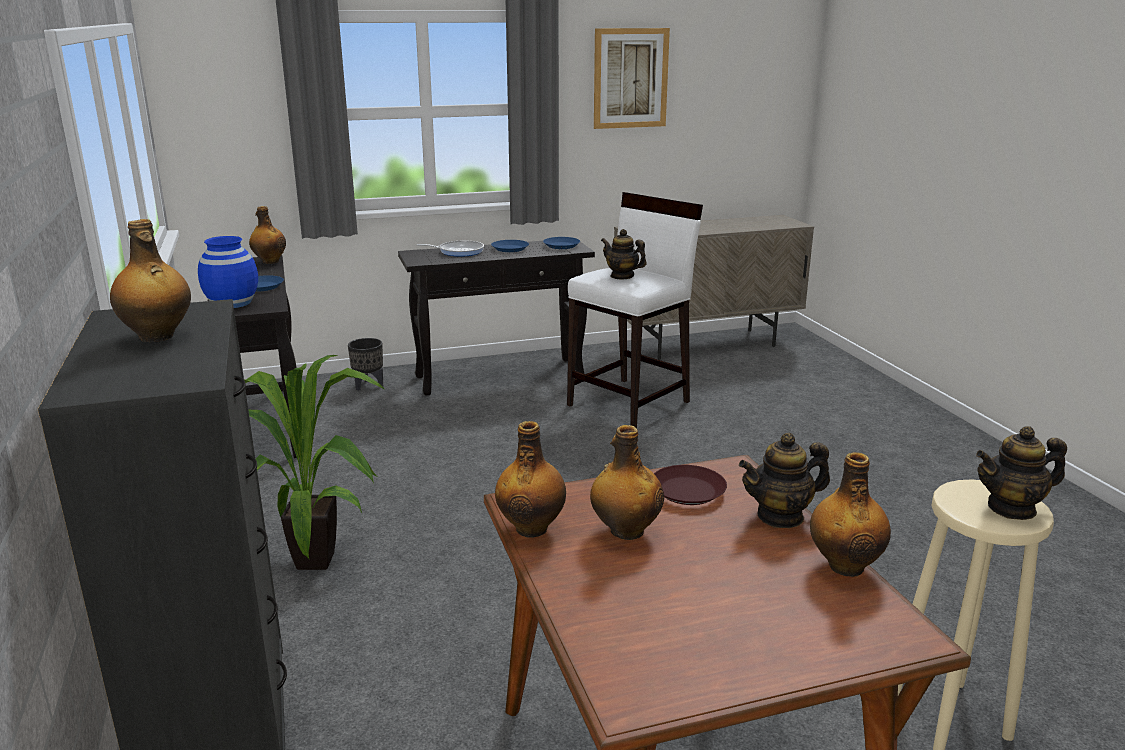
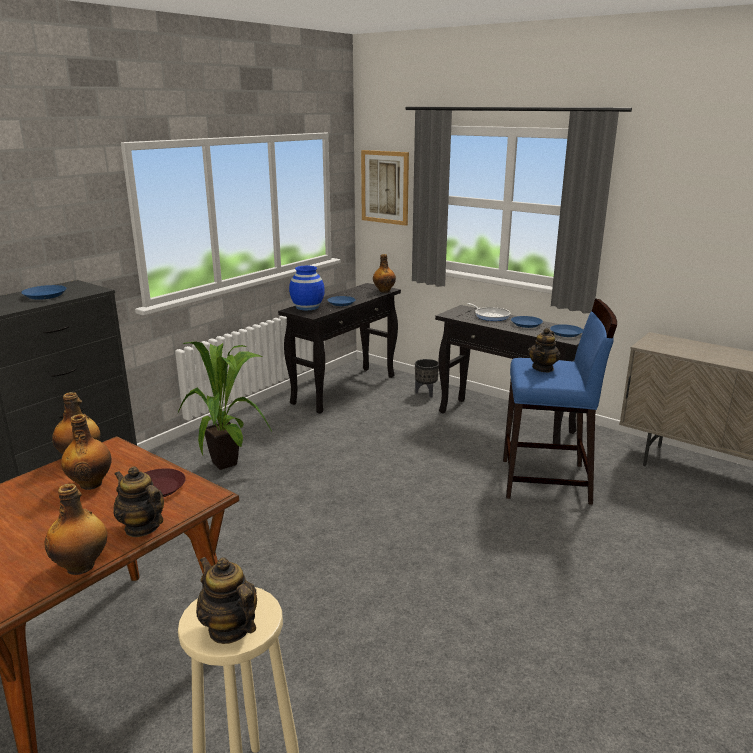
camera: 55 degrees right, 0 degrees up
(157, 337) = (44, 295): bottle -> blue plate
(622, 276) = (543, 368): teapot -> teapot turned 150 degrees counterclockwise
(630, 78) = (691, 197): picture -> picture (385, 187)
(630, 403) = (546, 481): white stool -> blue stool

